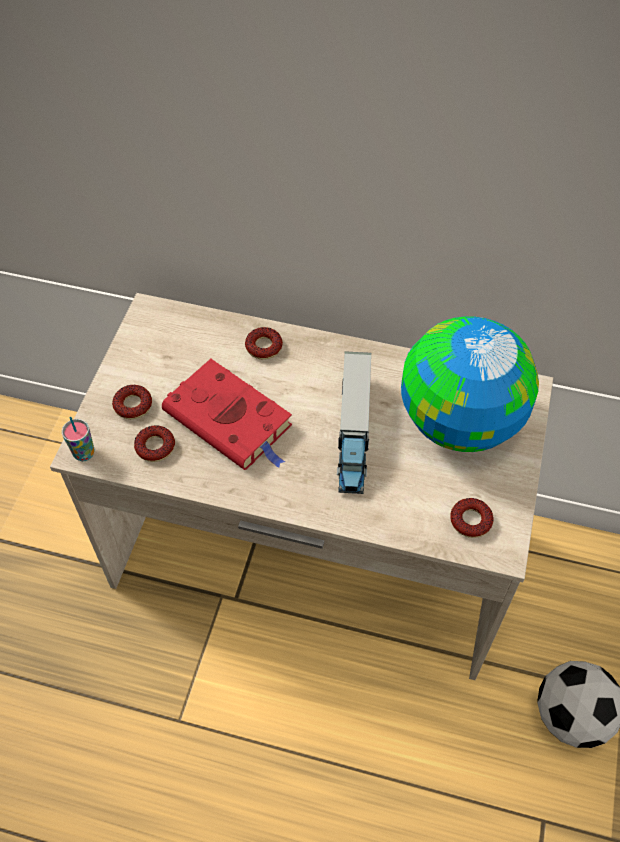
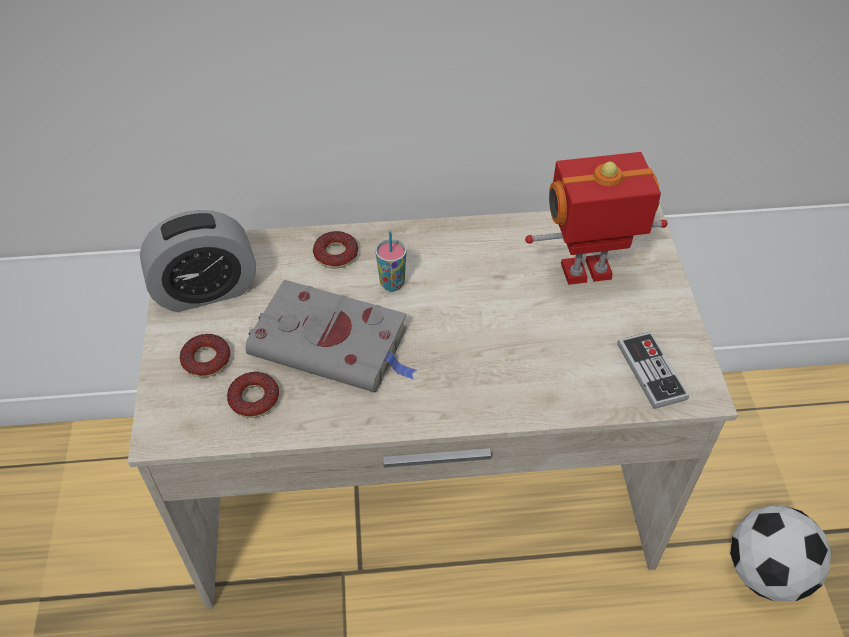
camera: 20 degrees left, 5 degrees down
(84, 453) = (167, 433): cup -> cup (392, 283)
(154, 349) = (206, 290): none -> alarm clock
(231, 420) = (333, 343): red book -> grey book
(353, 432) = (479, 316): toy truck -> none
(458, 422) = (587, 274): globe -> toy robot
(470, 520) = (651, 371): donut -> game controller

